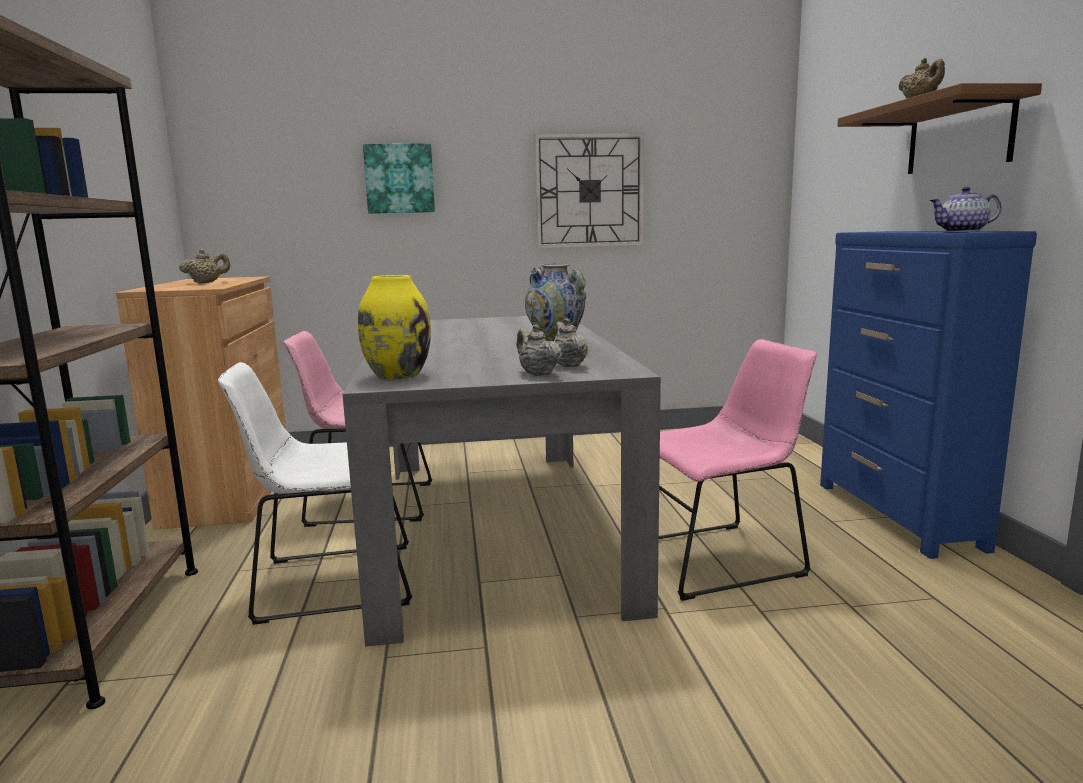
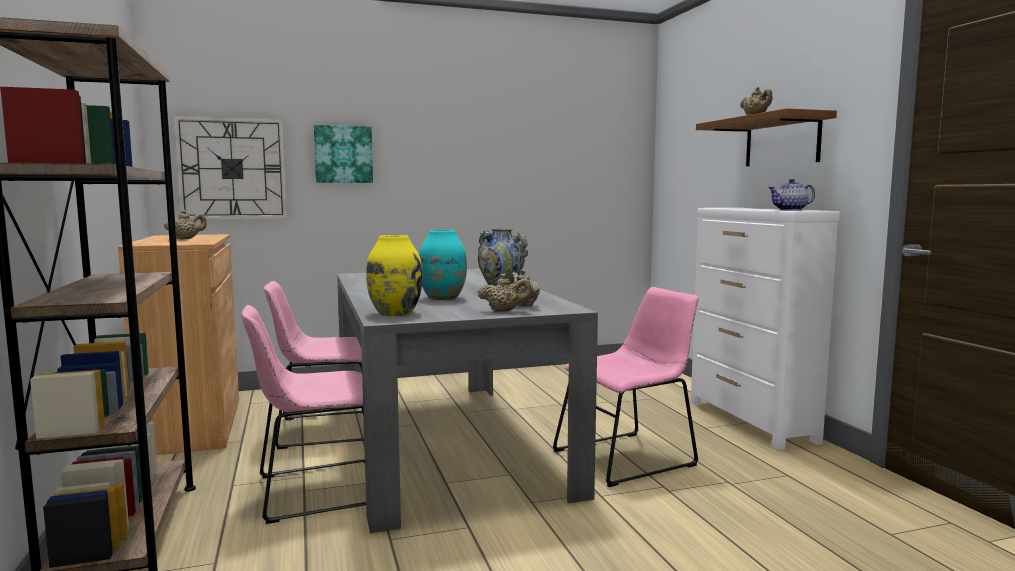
camera: 10 degrees left, 5 degrees down
(328, 583) = (318, 490): white chair -> pink chair
(477, 354) = (443, 298): none -> turquoise vase
(537, 374) = (504, 311): beige teapot -> beige teapot turned 135 degrees clockwise
(589, 191) = (499, 169): wall clock -> wall clock (232, 169)
(897, 515) = (751, 422): blue dresser -> white dresser

